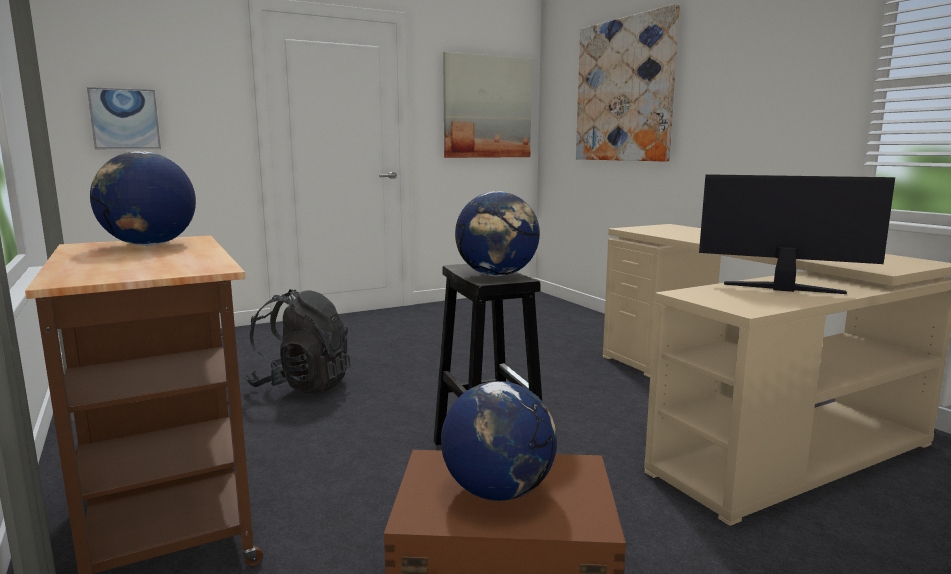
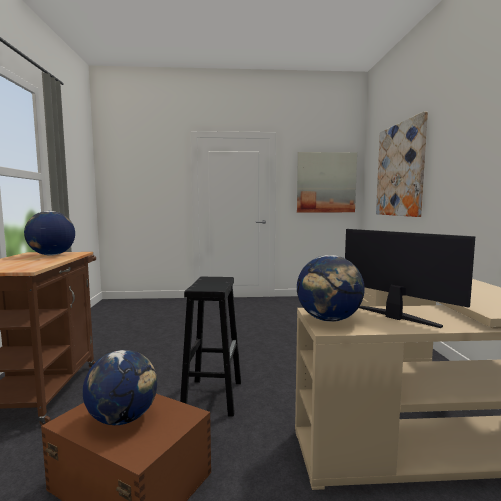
camera: 25 degrees right, 5 degrees down
(125, 119) = (131, 193): picture -> none
(302, 385) = (169, 334): black backpack -> none
(497, 275) = (210, 285): globe -> globe (329, 320)

